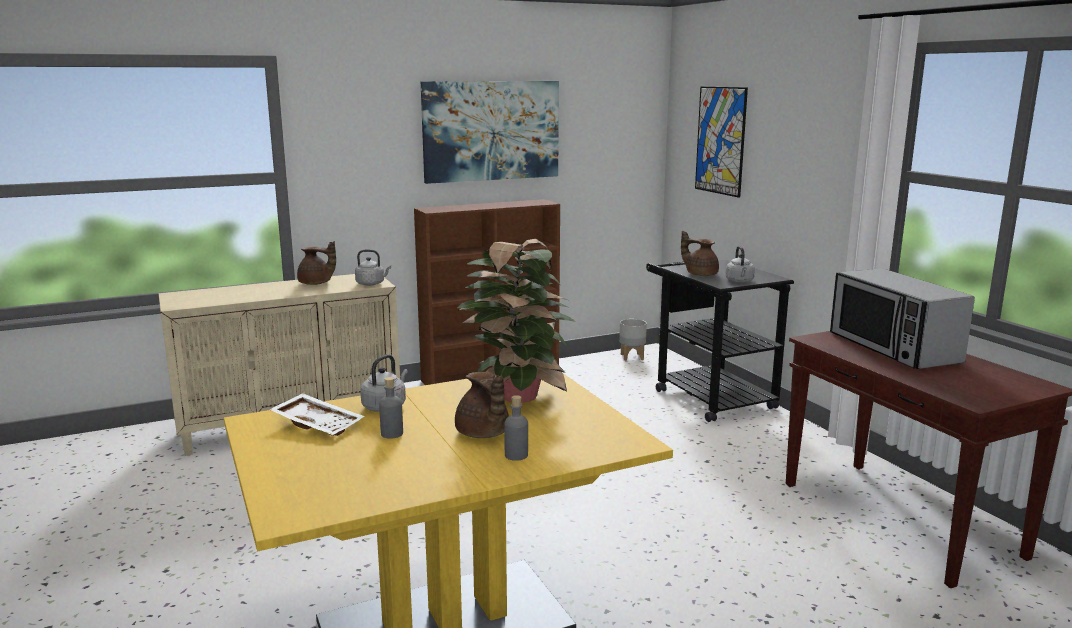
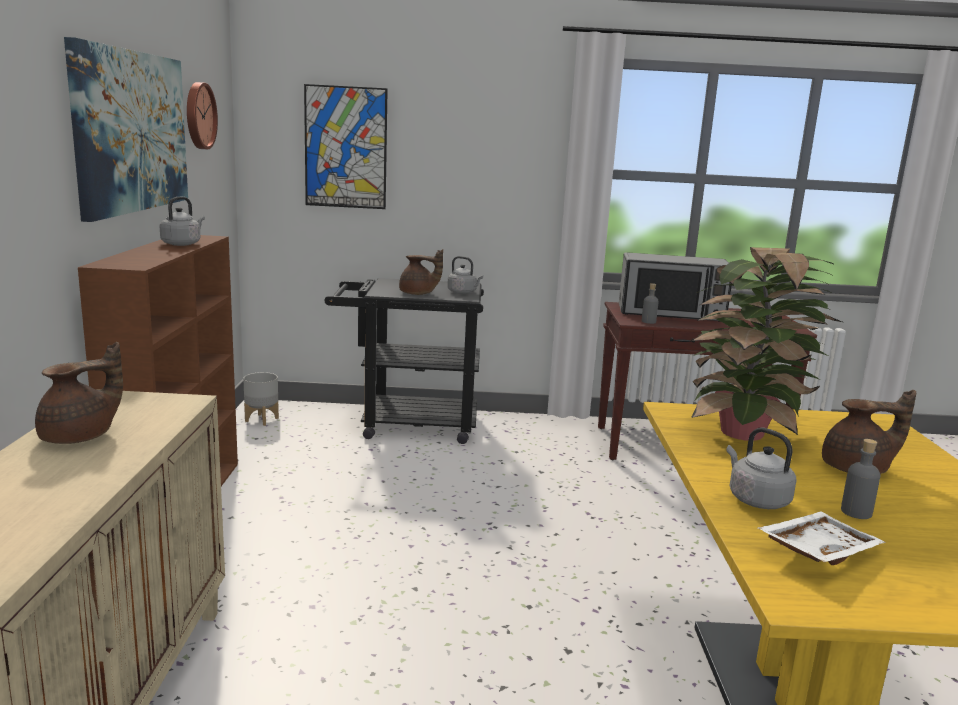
camera: 65 degrees left, 0 degrees up
(372, 284) = (171, 404): grey kettle -> grey kettle (182, 244)
(516, 455) = (917, 467): grey bottle -> grey bottle (648, 322)
(595, 116) = (198, 116): none -> wall clock
(700, 274) = (418, 294): brown teapot -> brown teapot turned 135 degrees counterclockwise

